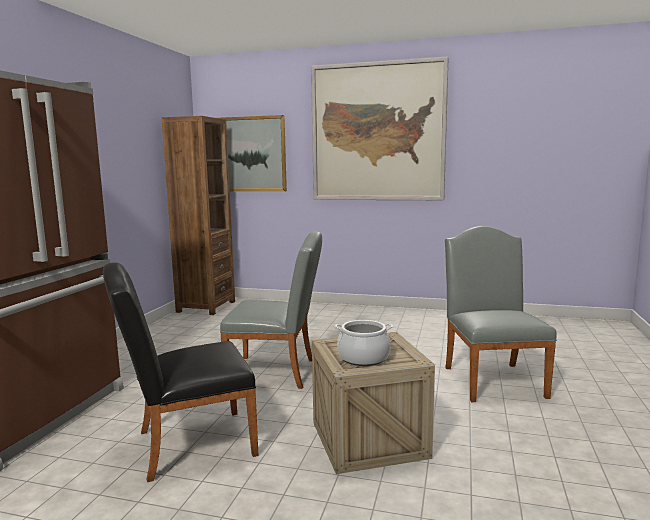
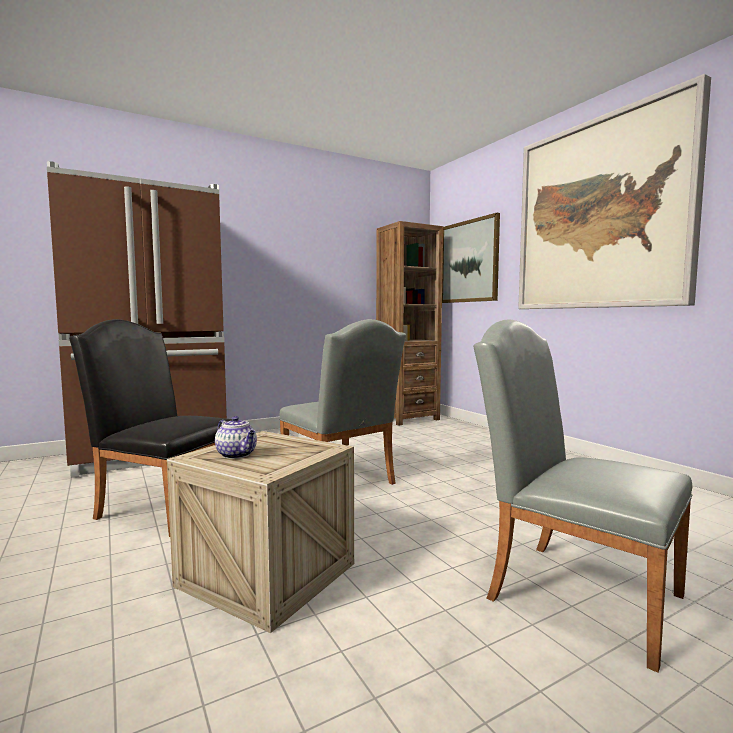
camera: 45 degrees right, 5 degrees down
(363, 358) = (237, 455): cooking pot -> teapot
(491, 378) = (571, 591): grey chair -> grey chair turned 90 degrees counterclockwise

